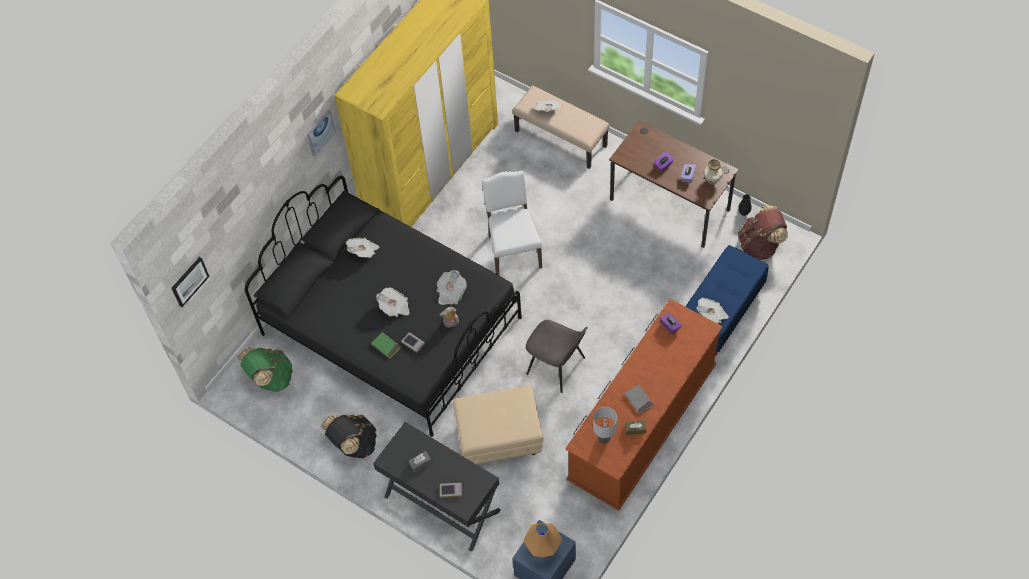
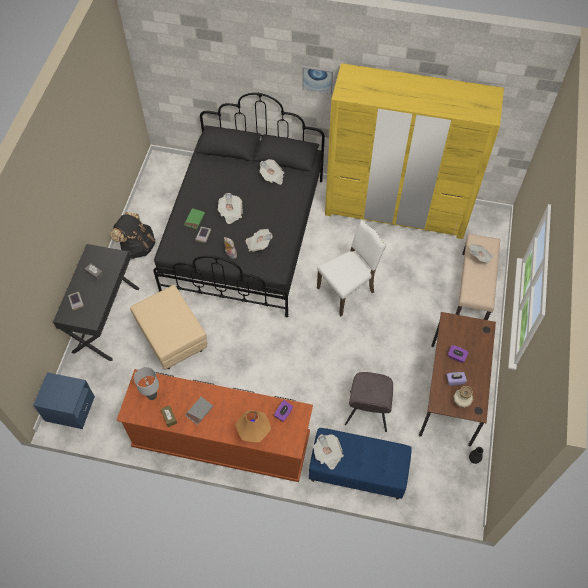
camera: 65 degrees right, 0 degrees up
(189, 281) = (153, 56): picture -> none
(270, 378) = (174, 179): green backpack -> none
(543, 551) = (58, 392): orange table lamp -> orange table lamp (254, 436)
(557, 367) = (252, 358): grey chair -> grey chair (367, 412)
(760, 245) = (445, 484): brown backpack -> none

